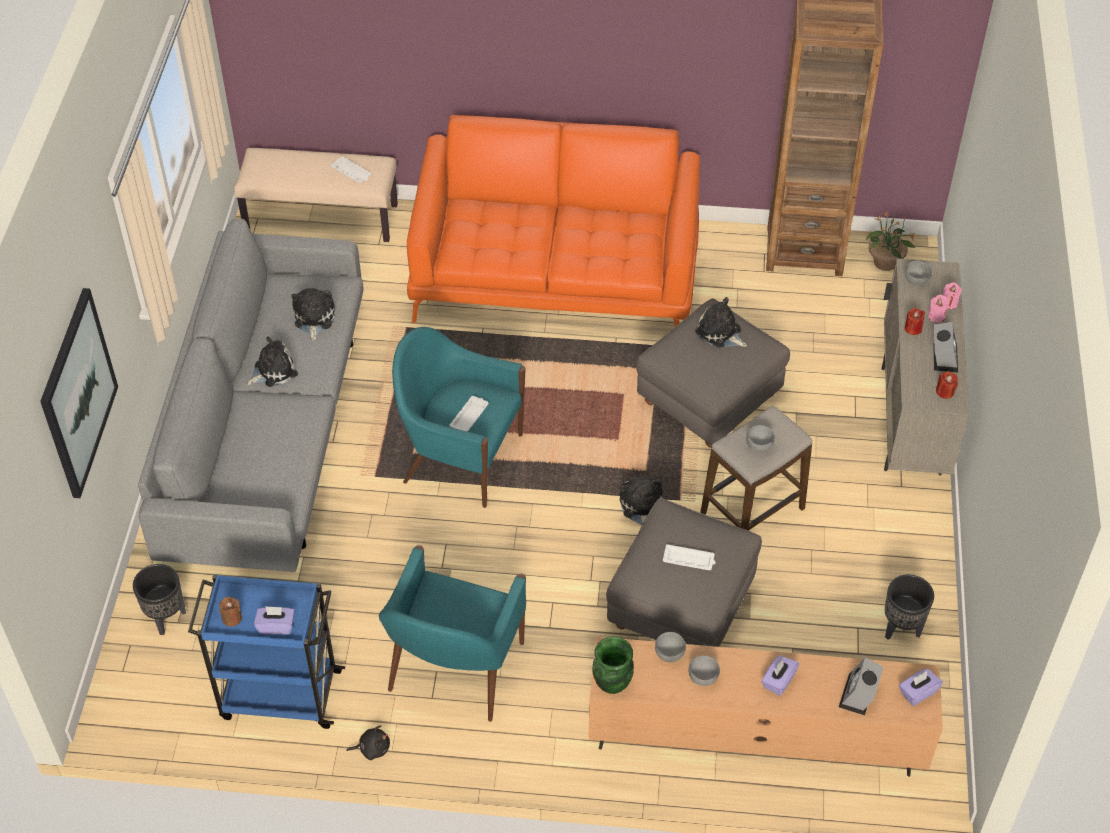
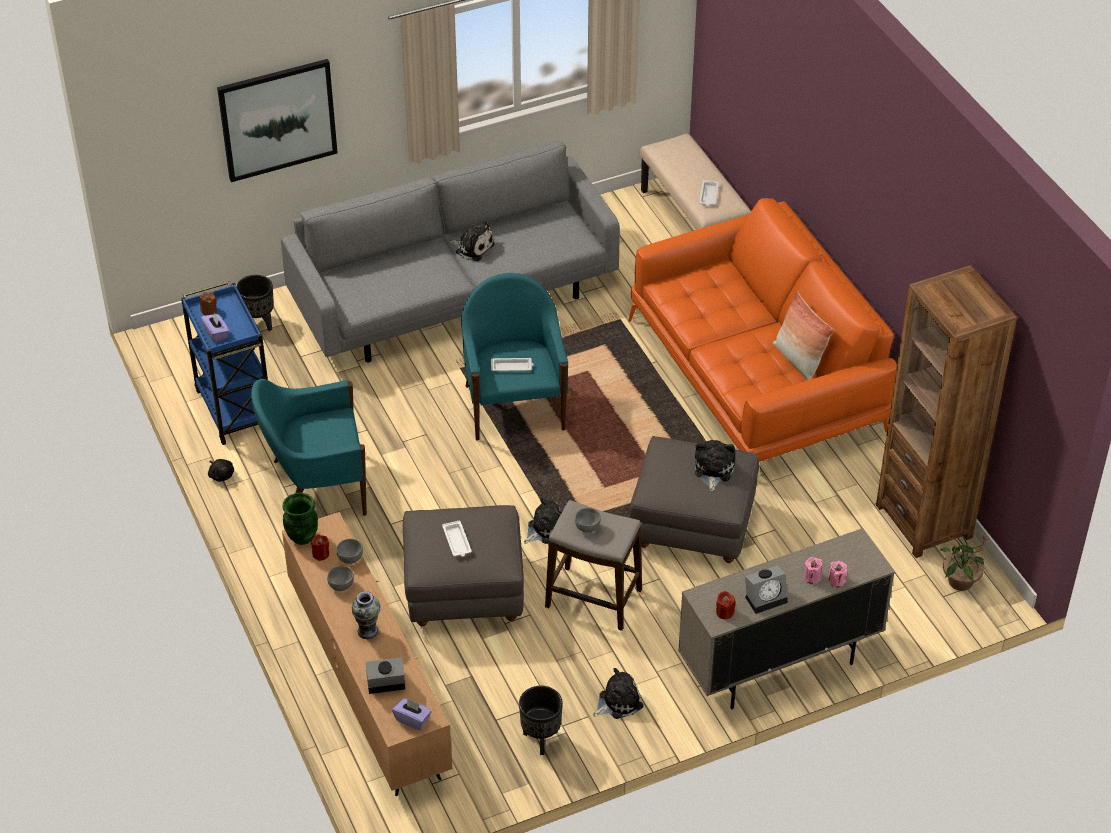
camera: 60 degrees right, 5 degrees down
(313, 319) = (538, 244): plush toy -> plush toy (618, 702)
(622, 215) = (798, 360): none -> pillow
(778, 681) = (367, 630): purple tissue box -> vase
(913, 329) = (783, 567): red candle -> red candle (321, 554)
(915, 281) = (844, 549): grey bowl -> none

